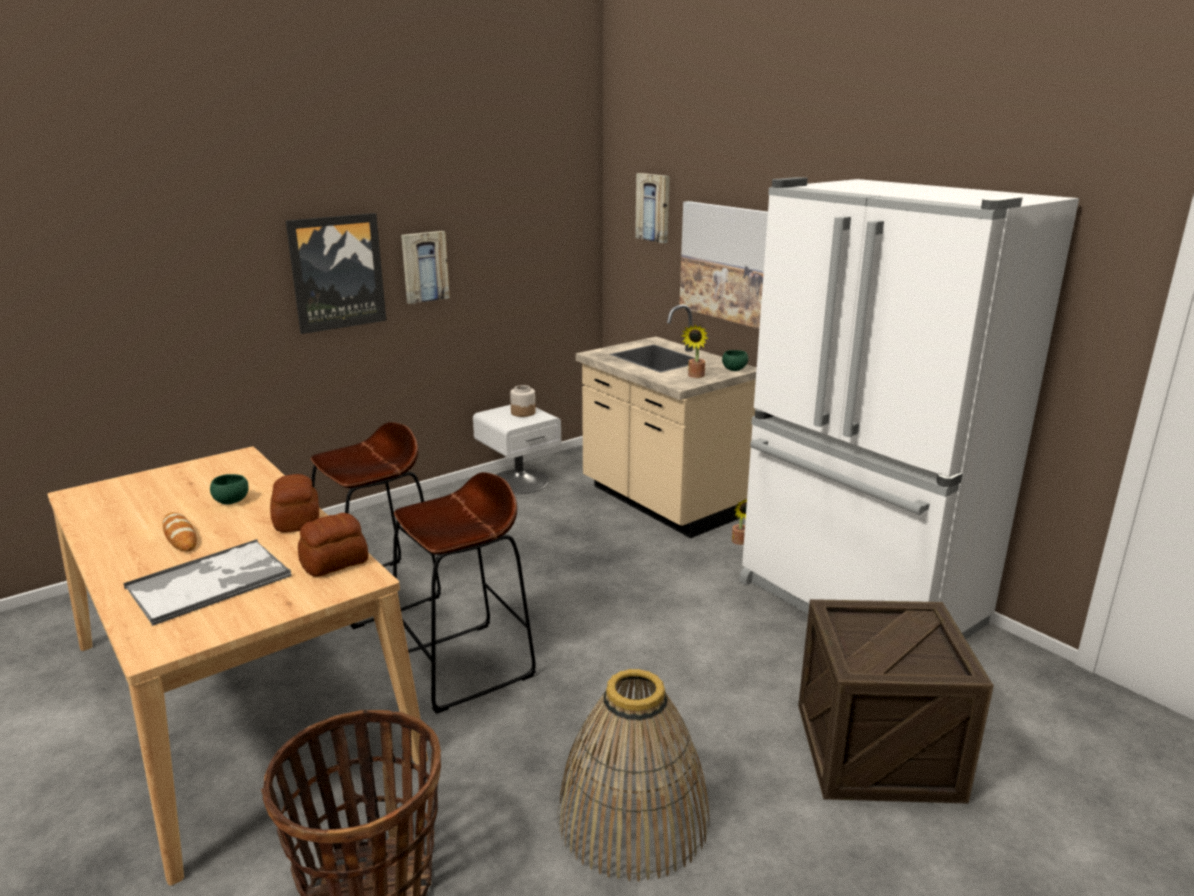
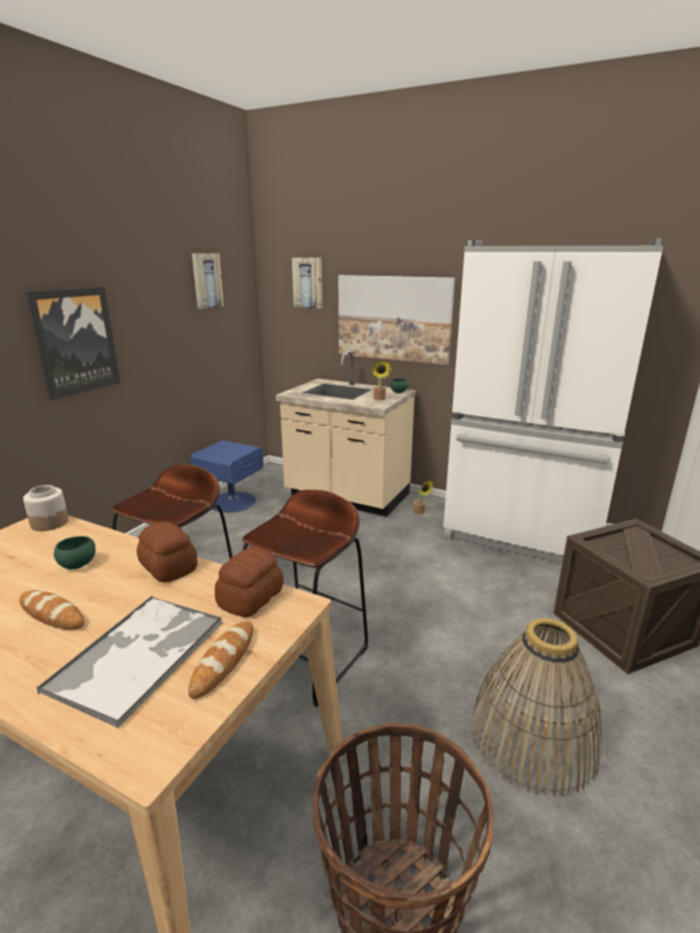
camera: 25 degrees left, 0 degrees up
(263, 604) = (223, 661): none -> bread
(424, 266) = (144, 334): picture -> picture (206, 280)
(519, 481) = (231, 501): white nightstand -> blue nightstand
(523, 412) = (230, 447): jar -> jar (49, 523)

